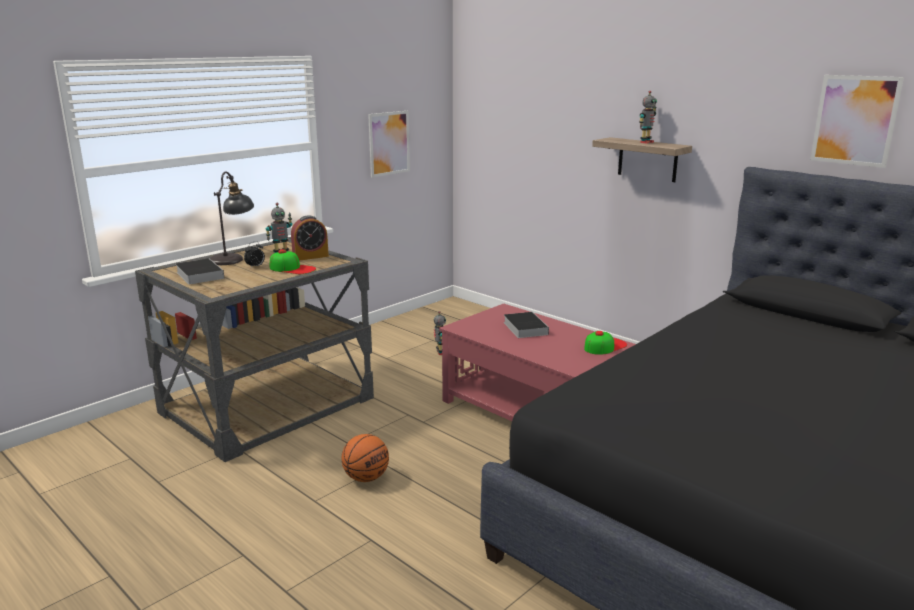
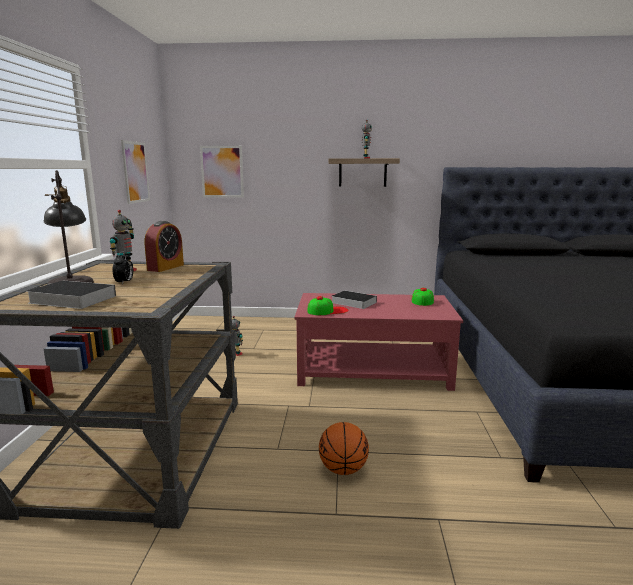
camera: 40 degrees left, 5 degrees down
(292, 268) = (173, 277): cap -> cap (327, 311)
(855, 120) = (504, 132): picture -> picture (222, 171)

